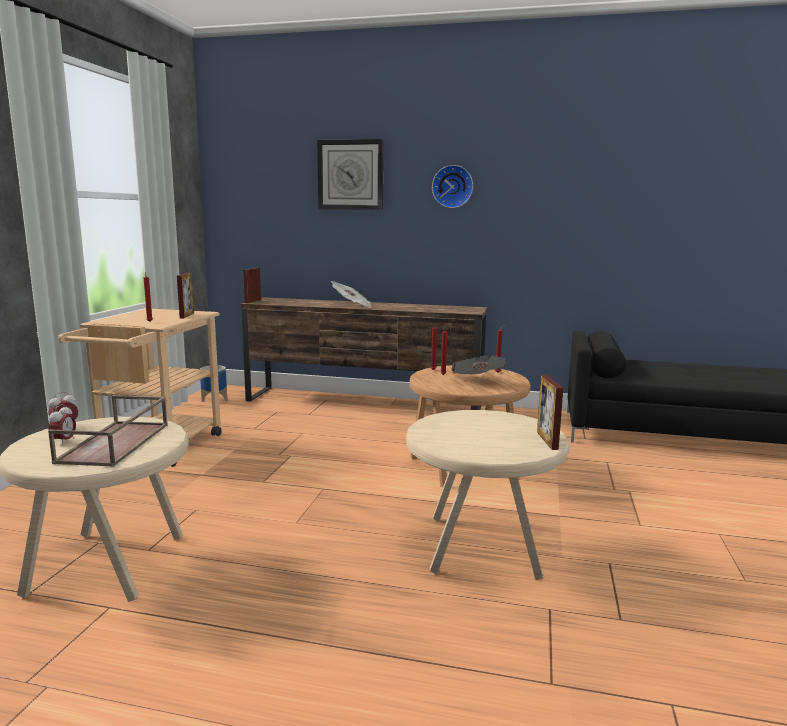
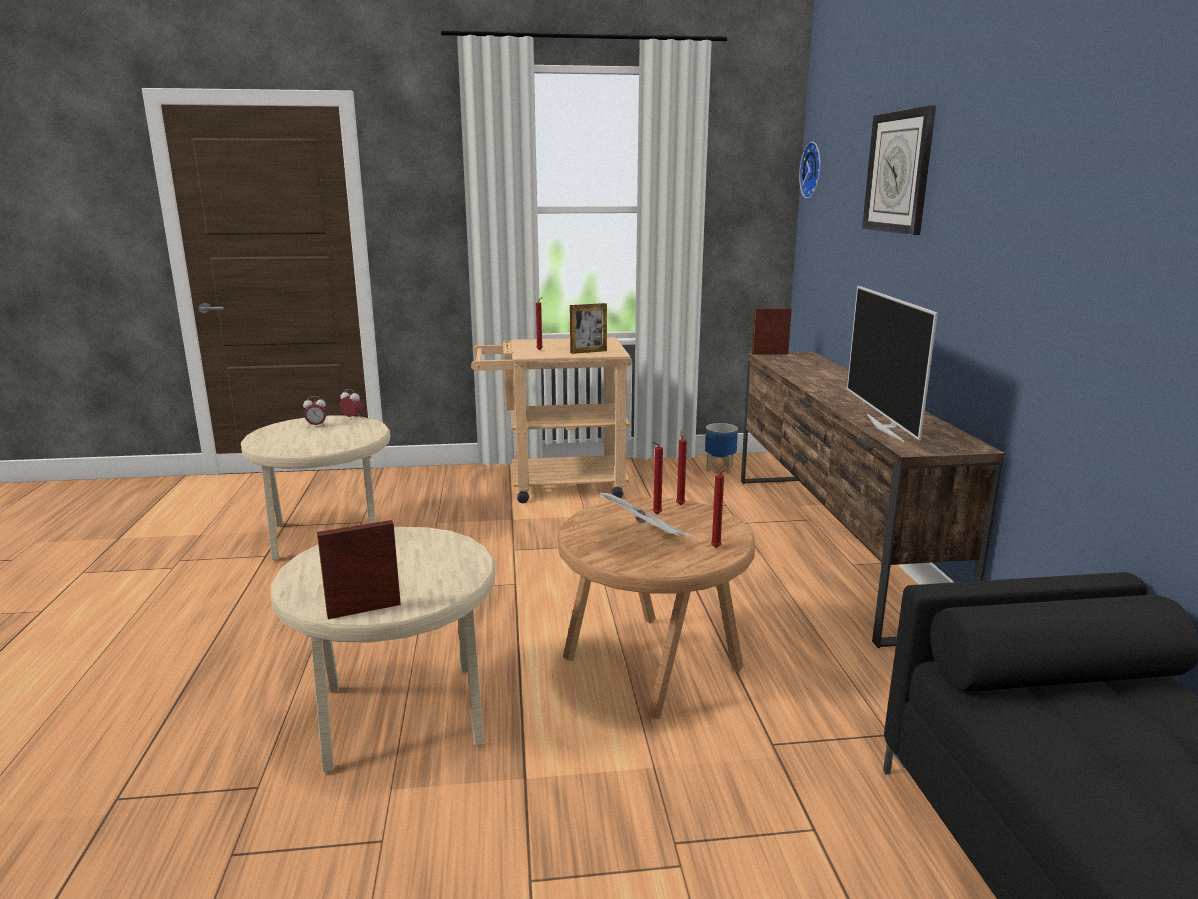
camera: 70 degrees right, 5 degrees up
(115, 443) = (314, 438): brown tray -> none
(352, 306) = (822, 389): newspaper -> none
(436, 310) = (886, 427): none -> television
(452, 186) = (999, 195): wall clock -> wall clock (814, 170)

